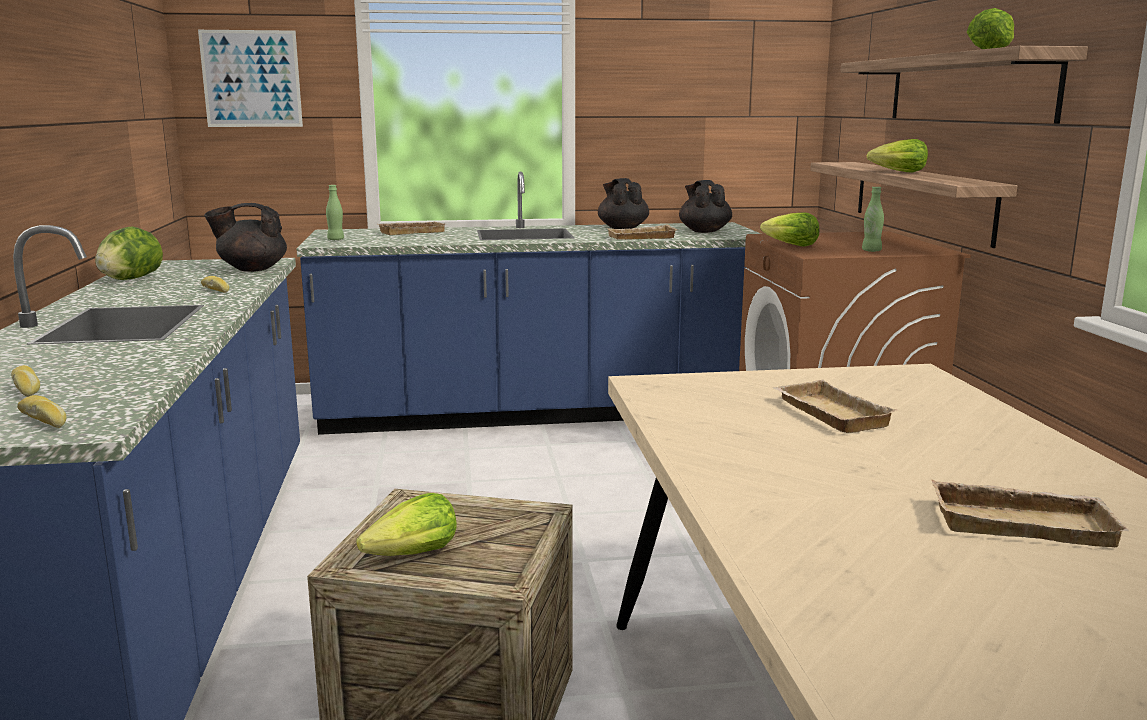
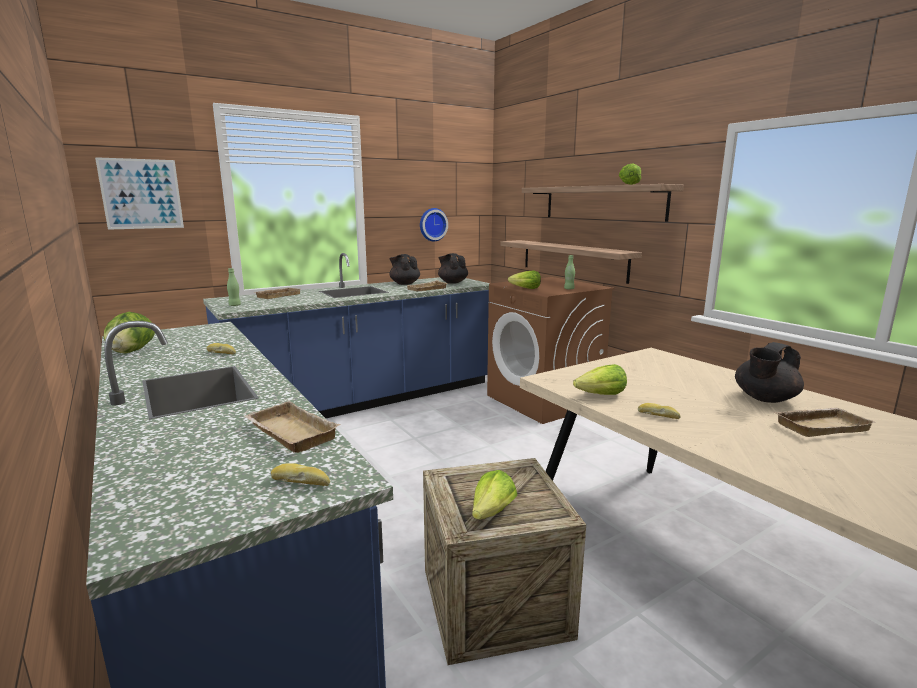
camera: 25 degrees left, 0 degrees up
(27, 389) = (231, 458): bread -> bread (658, 415)
(251, 269) = (216, 334): black teapot -> black teapot (764, 399)
(700, 131) = (432, 224): none -> wall clock
(827, 414) = (656, 383): beige tray -> beige tray (288, 433)
(899, 172) = (565, 246): lettuce -> lettuce (601, 395)

